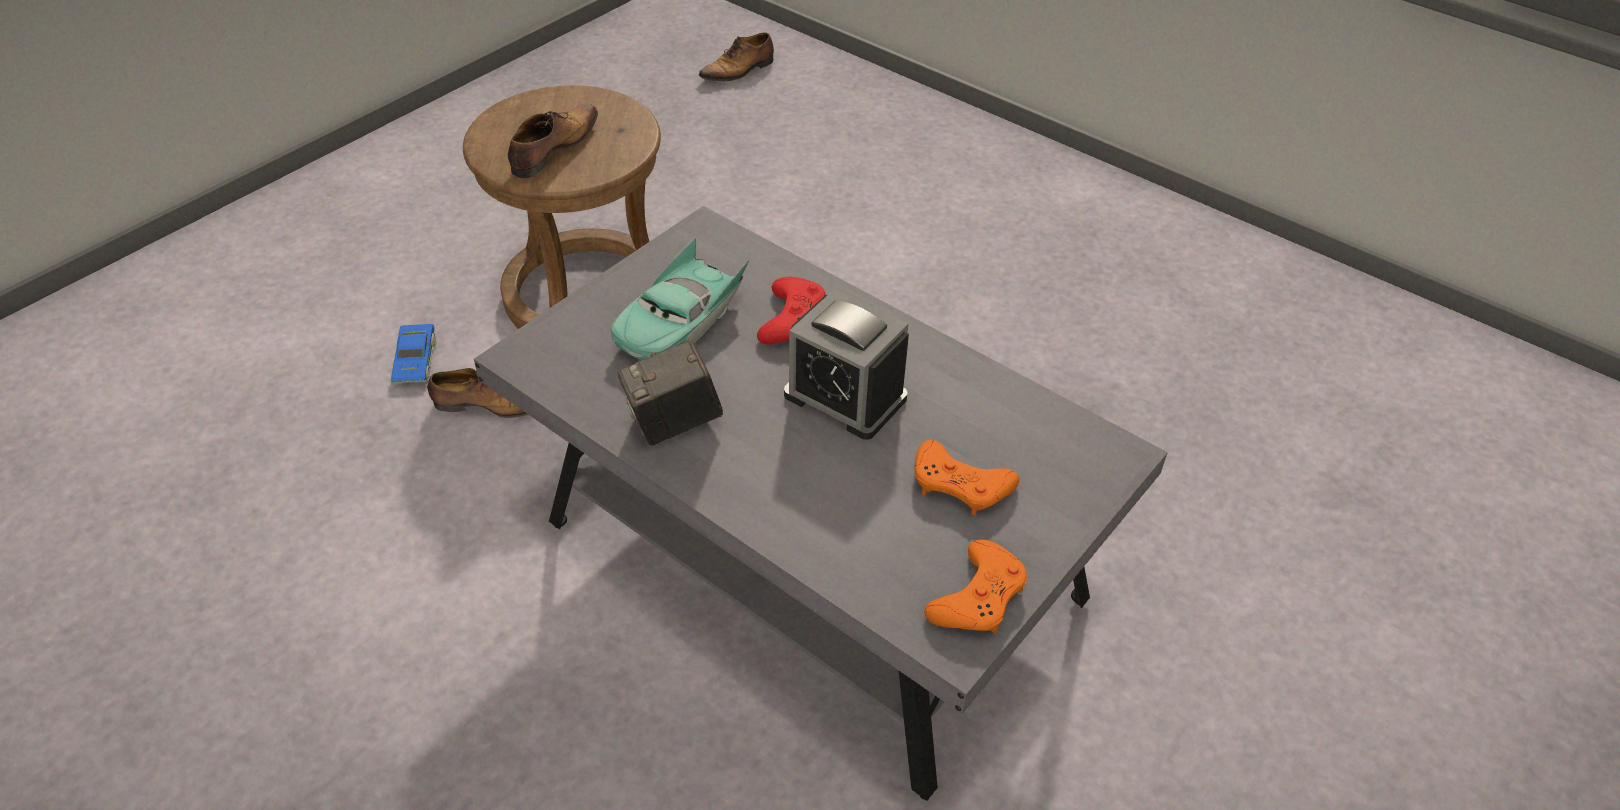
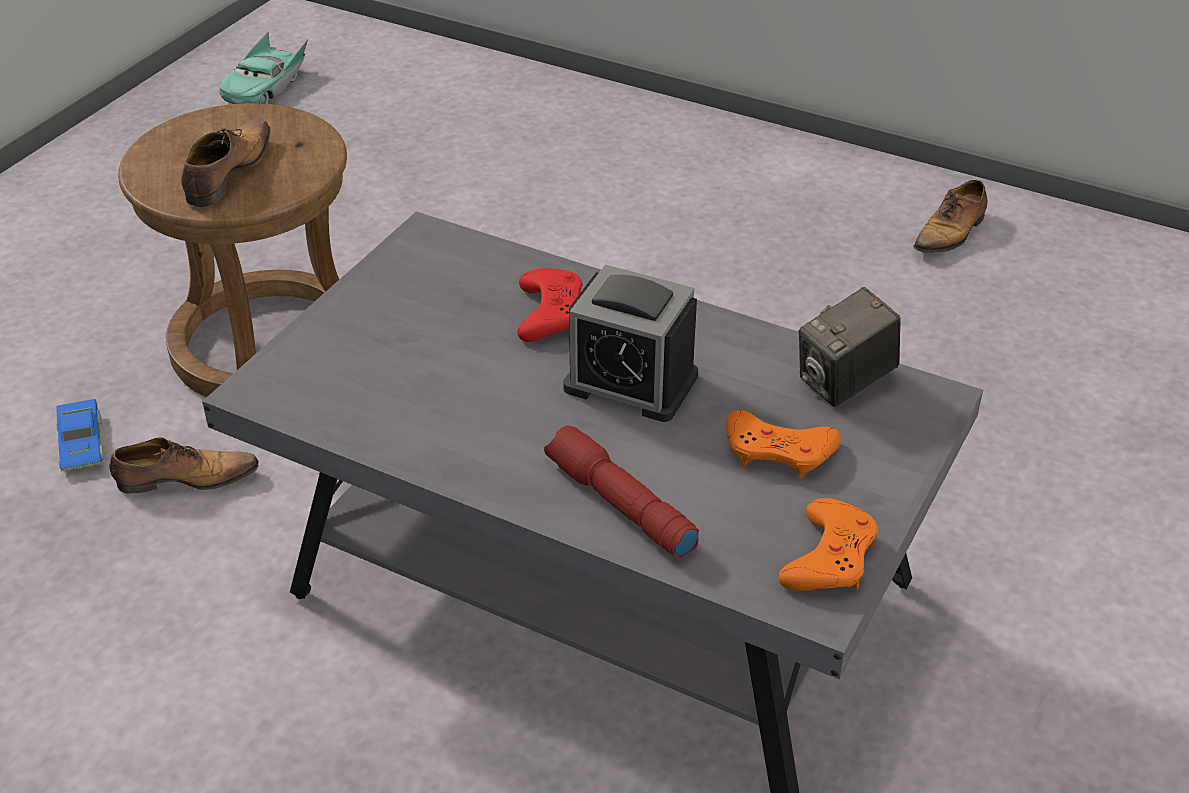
camera: 10 degrees left, 5 degrees down
(674, 423) = (451, 435): camera -> camera (844, 383)
(680, 323) = (427, 333): turquoise toy car -> turquoise toy car (265, 87)
(739, 70) = (382, 84): shoe -> shoe (950, 233)
(801, 514) = (618, 505): none -> red flashlight

